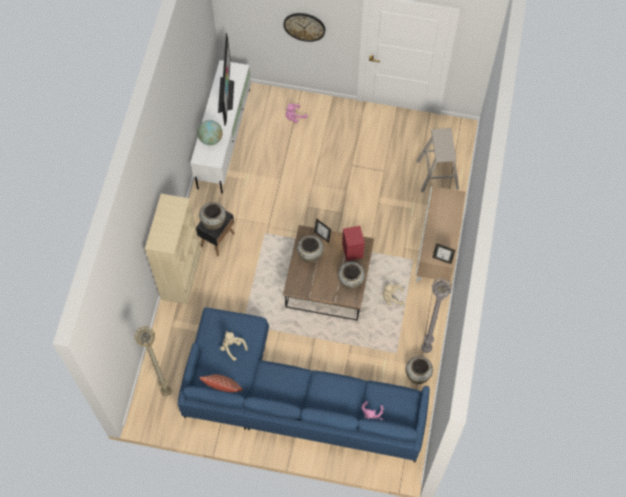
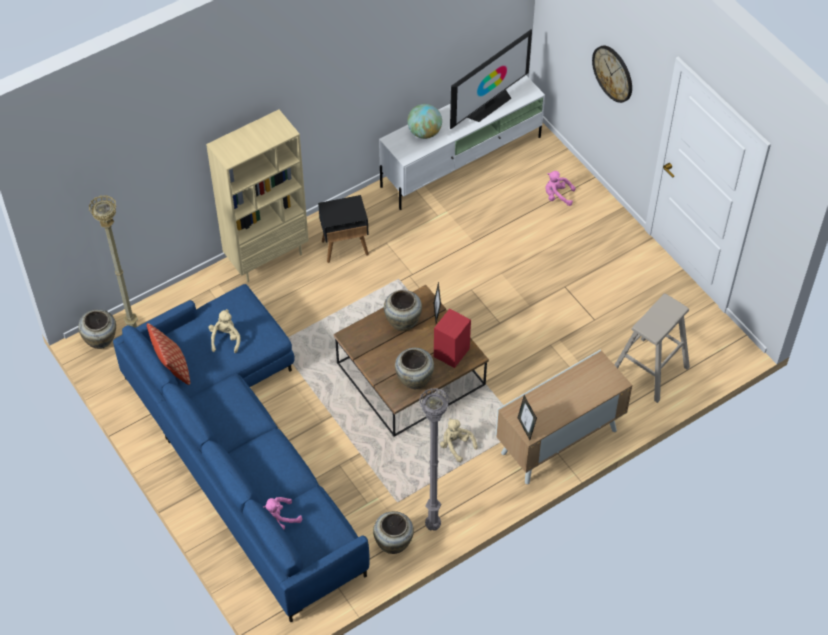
camera: 45 degrees right, 10 degrees down
(214, 222) = (341, 212): beige vase -> beige vase (101, 340)

